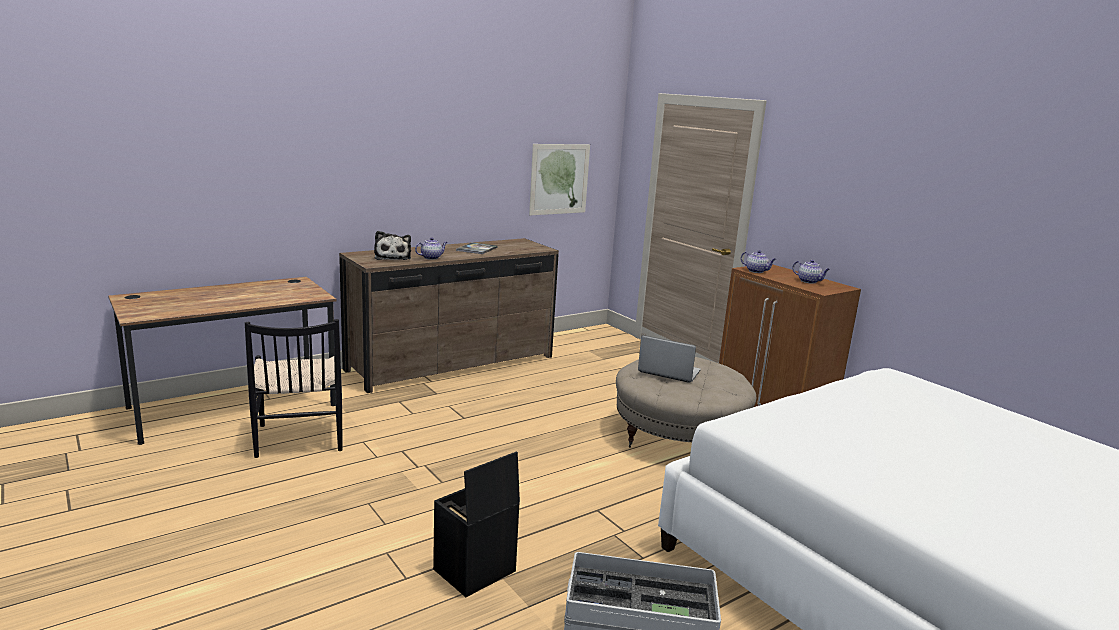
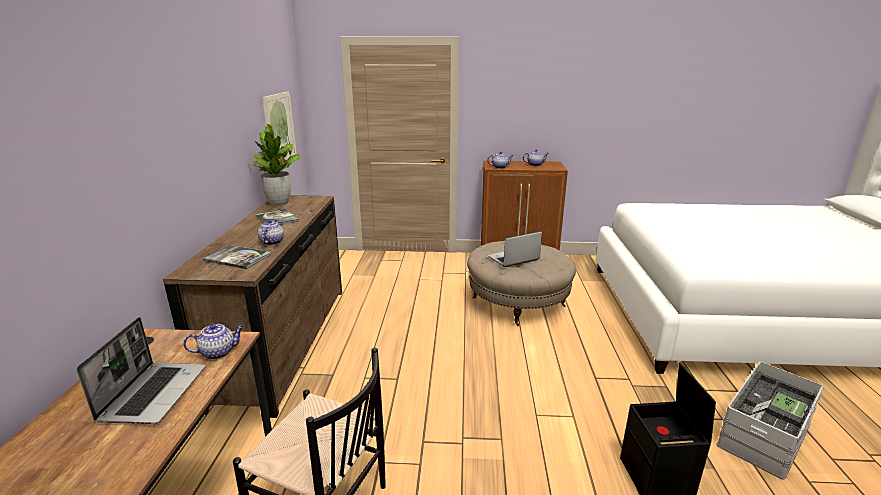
camera: 50 degrees left, 5 degrees up
(250, 297) = (154, 393): none -> laptop
(302, 297) = (218, 352): none -> teapot
(392, 257) = (237, 258): plush toy -> book
(509, 242) = (279, 203): none -> potted plant

